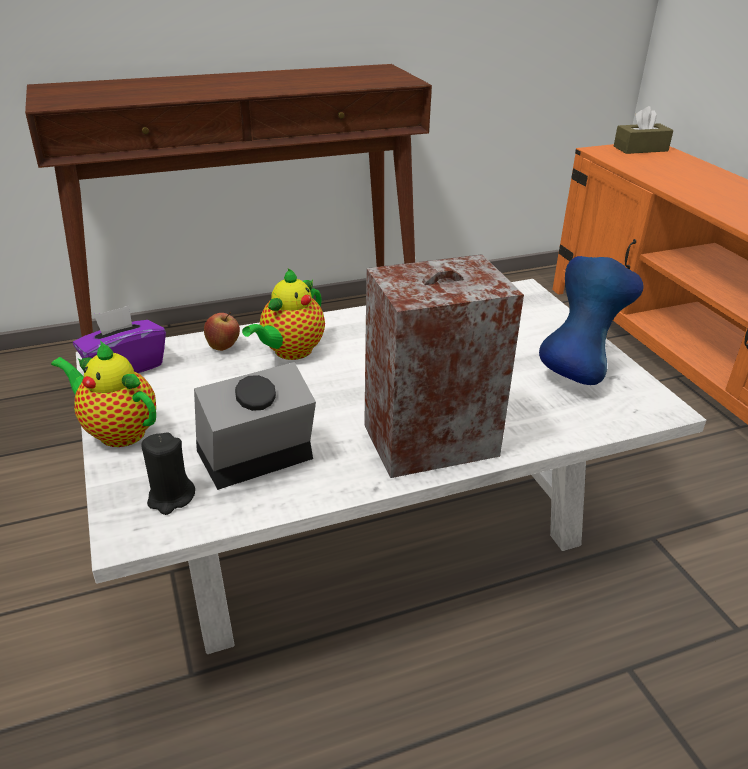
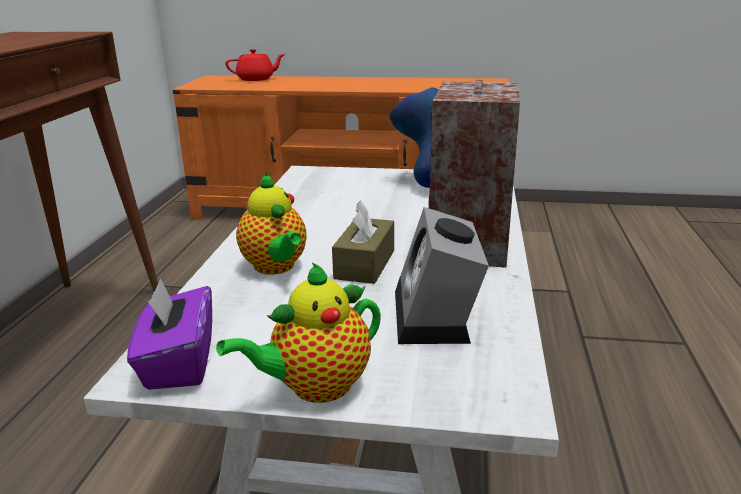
camera: 60 degrees left, 10 degrees down
(170, 497) = (466, 371): black candle -> none
(224, 346) = (219, 297): apple -> none
(640, 149) = (212, 80): brown tissue box -> brown tissue box (365, 264)
(682, 164) = (256, 79): none -> red teapot

